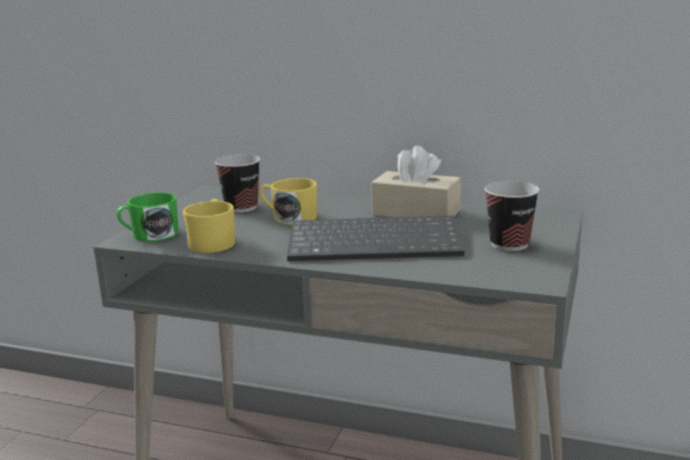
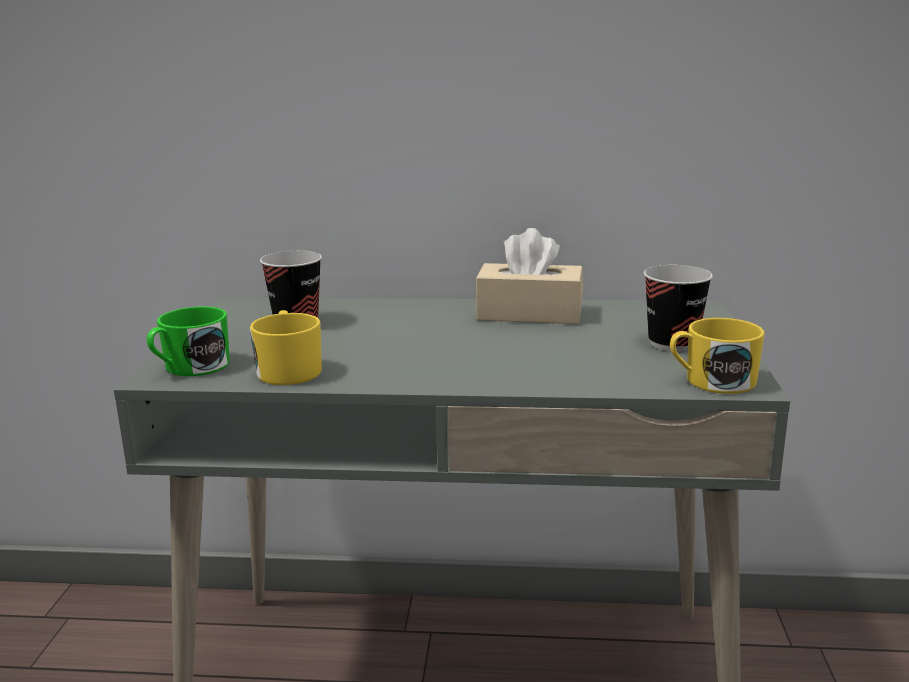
camera: 15 degrees left, 0 degrees up
(289, 217) = (371, 330): yellow mug -> yellow mug (711, 381)
(376, 242) = (509, 353): keyboard -> none

